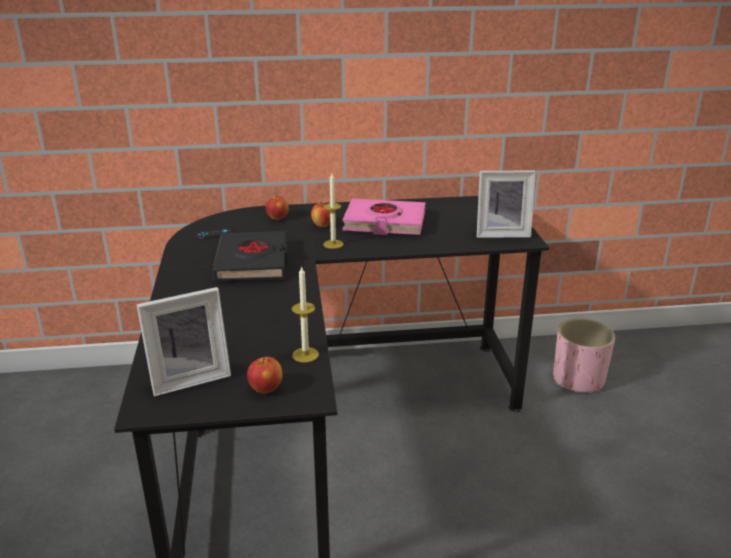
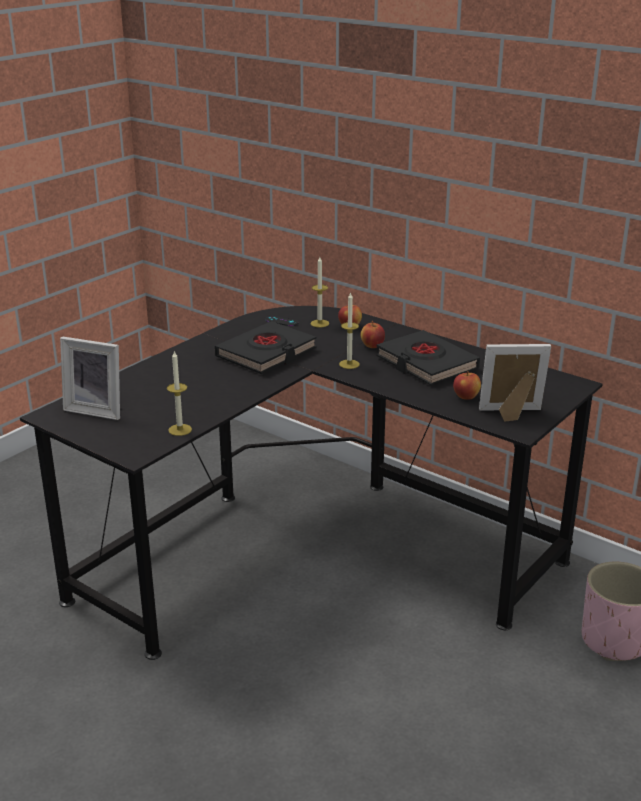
camera: 45 degrees right, 0 degrees up
(249, 224) = (319, 323): none -> candle
(265, 388) = (122, 437): apple -> apple (466, 397)
(384, 223) = (426, 363): pink book -> black book
(501, 233) = (512, 414): picture frame -> picture frame turned 135 degrees clockwise

